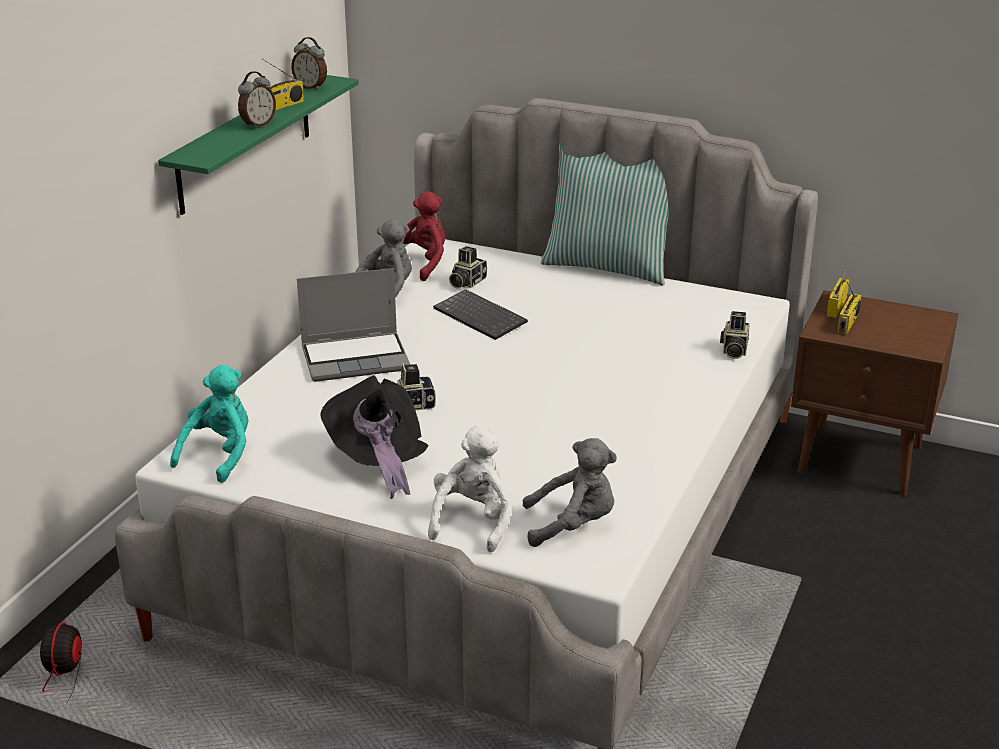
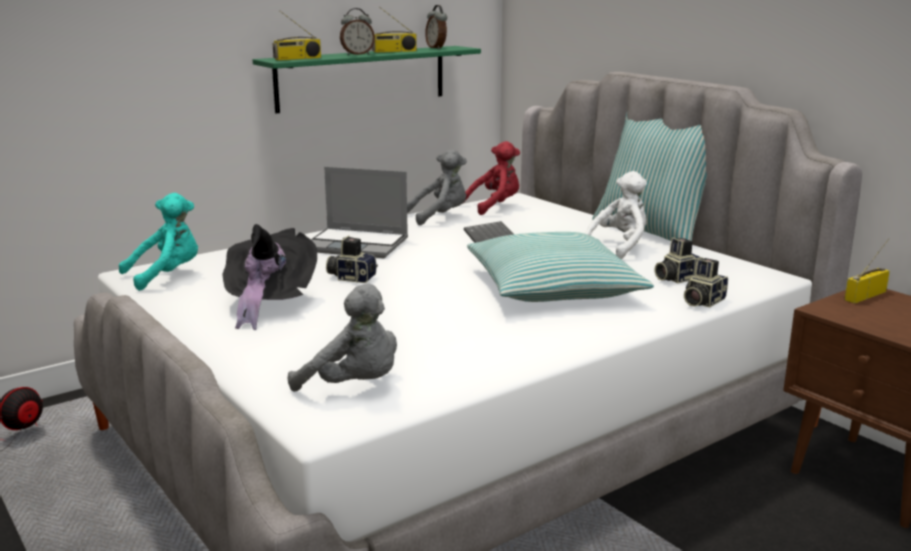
camera: 30 degrees right, 10 degrees down
(466, 282) = (513, 221): camera -> camera (676, 278)
(473, 521) = (273, 360): white plush toy -> white plush toy (619, 247)
(601, 366) = (553, 287): none -> pillow
(848, 323) = (865, 309): radio -> radio (297, 59)

